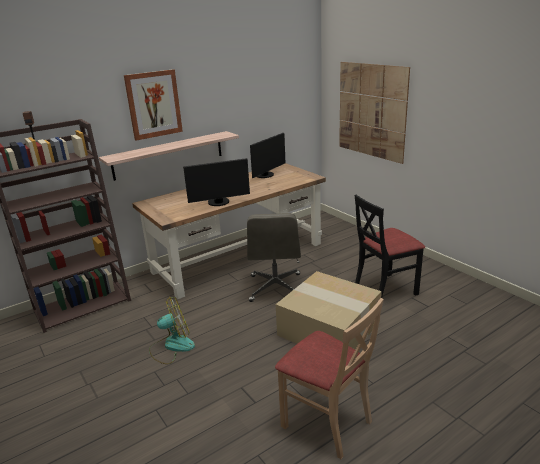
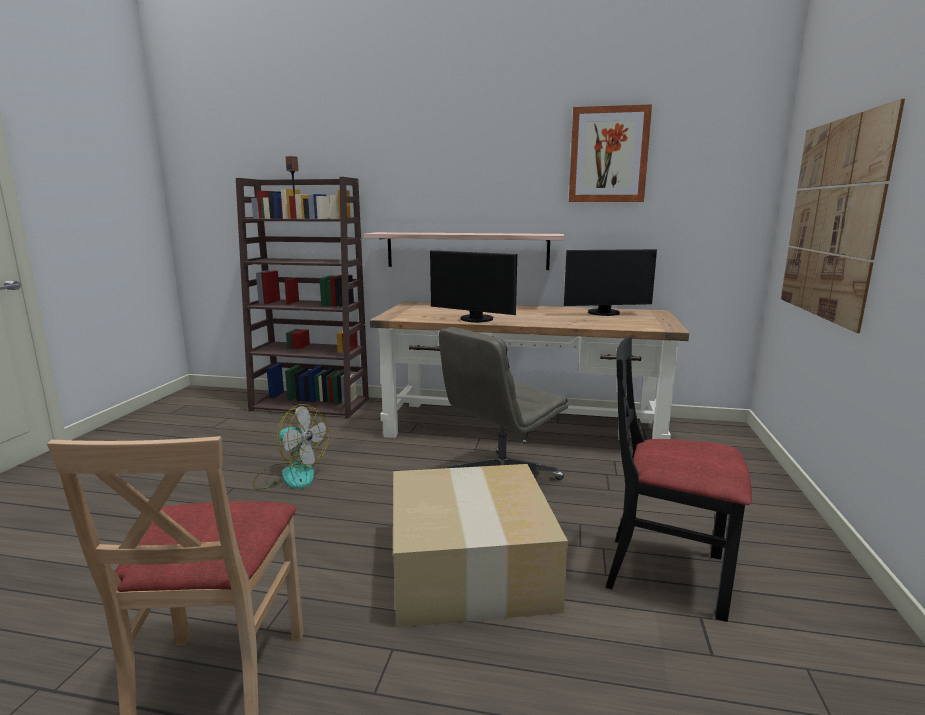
camera: 45 degrees right, 10 degrees down
(153, 104) = (456, 176): picture -> picture (608, 155)

